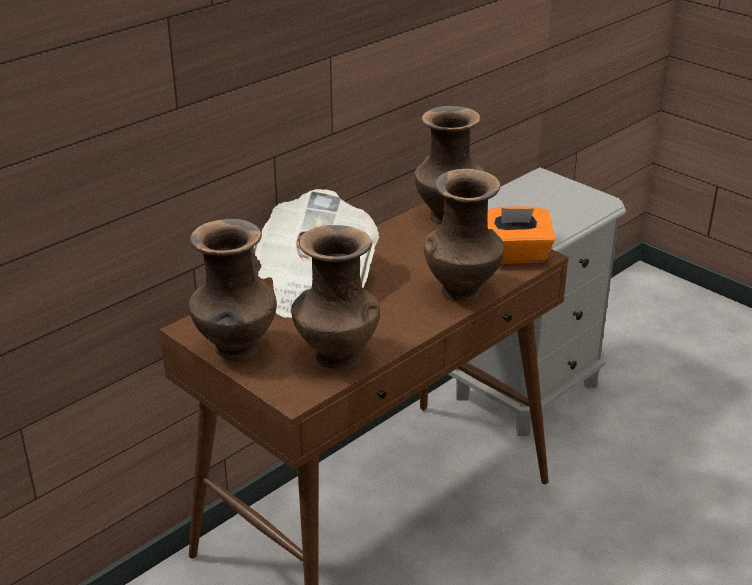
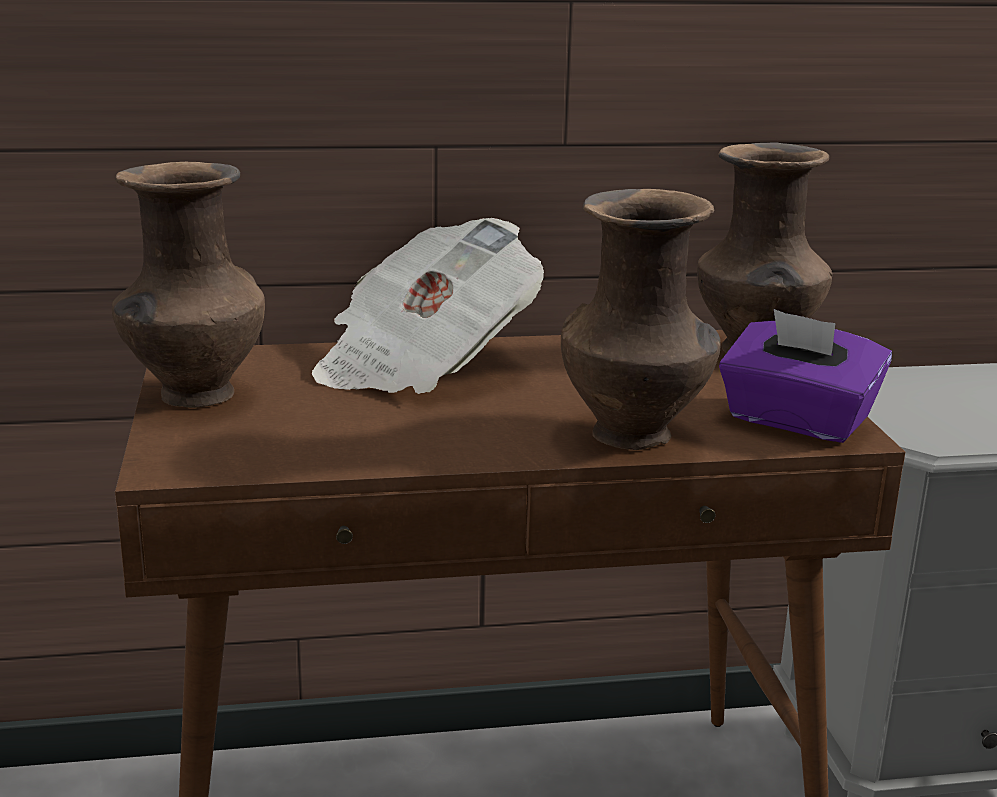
camera: 35 degrees right, 10 degrees down
(335, 357) = (305, 445): brown vase -> none
(512, 255) = (796, 421): orange tissue box -> purple tissue box

